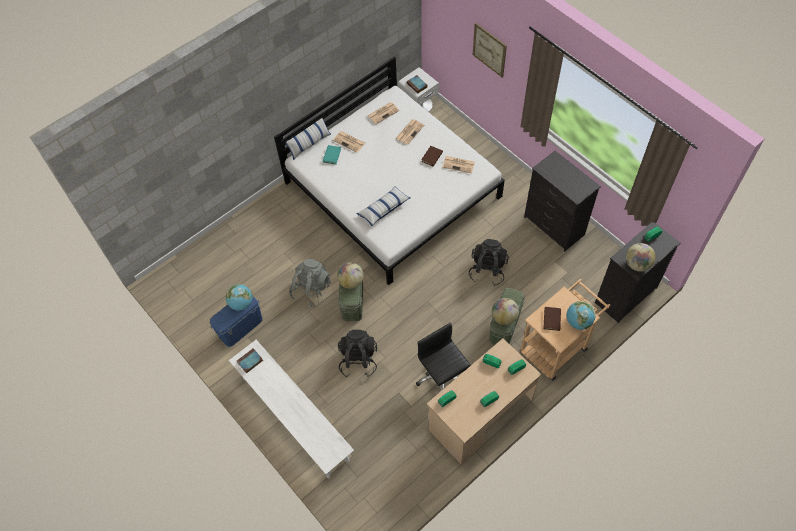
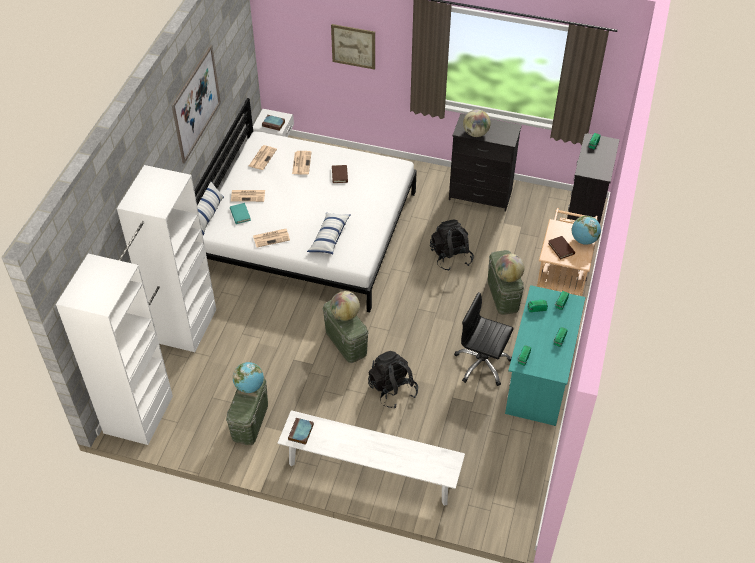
camera: 35 degrees left, 10 degrees down
(212, 251) = (162, 367): none -> white wardrobe
(240, 327) = (250, 421): blue storage box -> green storage box
(311, 289) = (296, 352): grey backpack -> none
(317, 52) = (196, 103): none -> picture
(459, 164) = (370, 171): newspaper -> newspaper (271, 238)
(480, 414) = (540, 376): beige desk -> turquoise desk
(637, 264) = (600, 170): globe -> globe (475, 133)

